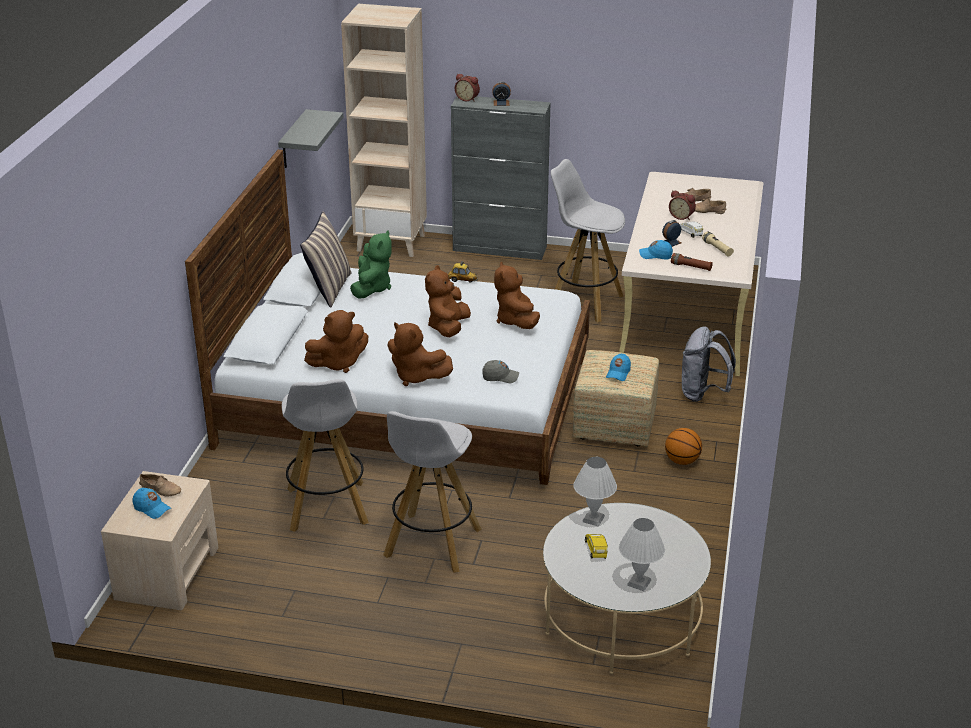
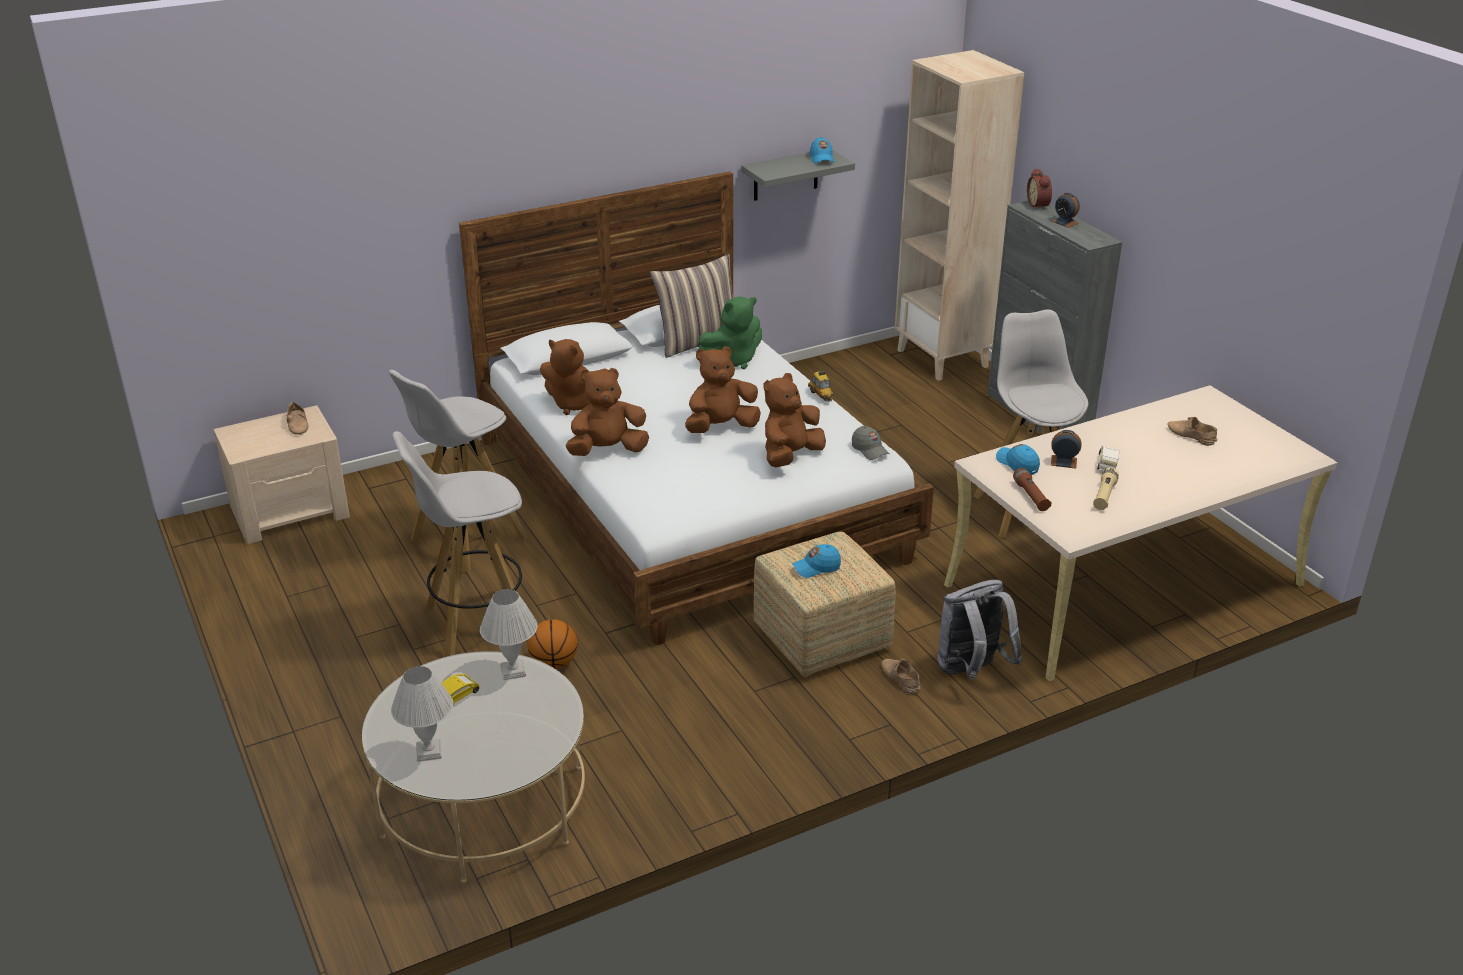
camera: 50 degrees right, 0 degrees up
(152, 508) = (266, 434): blue cap -> blue cap (822, 158)
(416, 376) = (607, 450): brown plush toy -> brown plush toy turned 75 degrees clockwise
(500, 377) = (666, 493): grey cap -> grey cap (870, 450)
(682, 216) = (1137, 444): alarm clock -> none
(682, 461) = (817, 716): basketball -> basketball (554, 663)
(707, 211) = (1183, 454): beige shoe -> beige shoe (899, 678)

